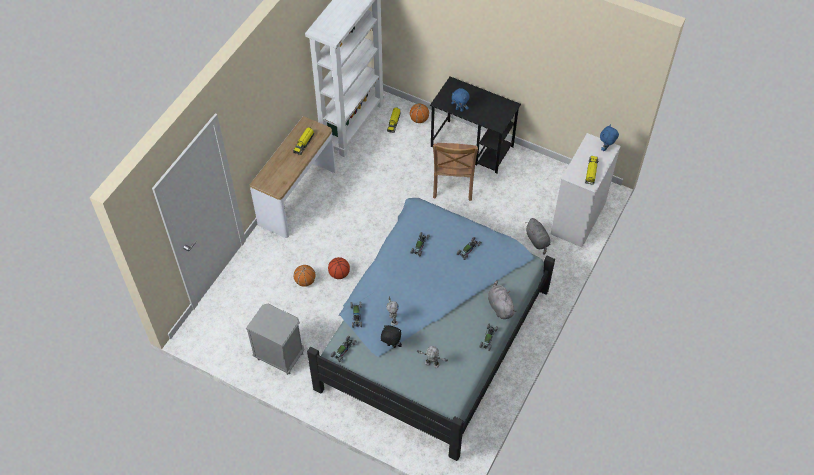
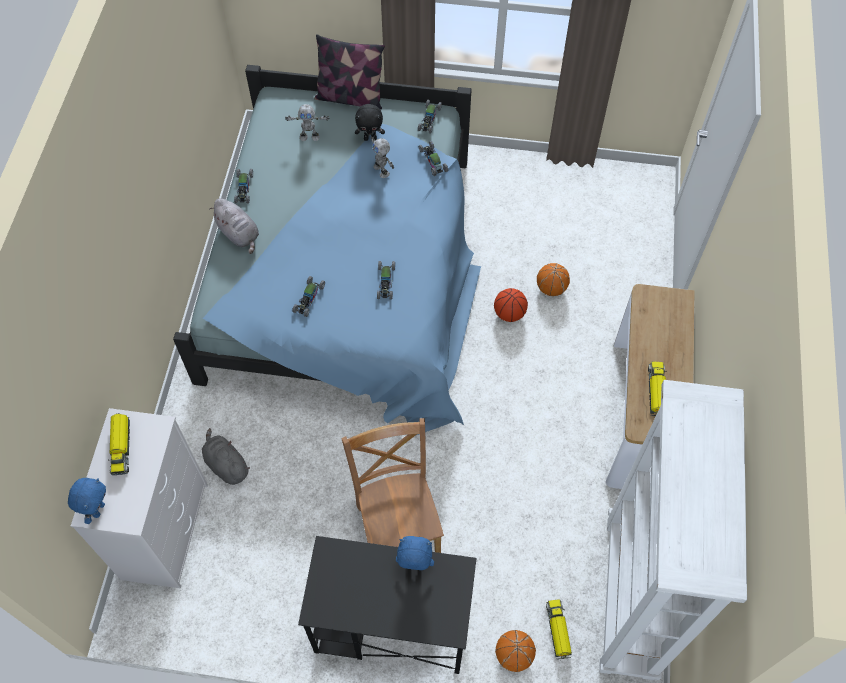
camera: 160 degrees right, 5 degrees up
(279, 356) = (529, 186): grey nightstand -> none
(391, 389) = (350, 97): none -> pillow

